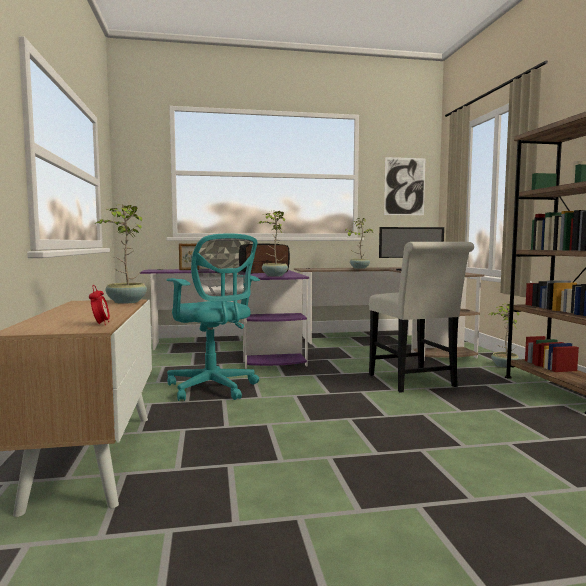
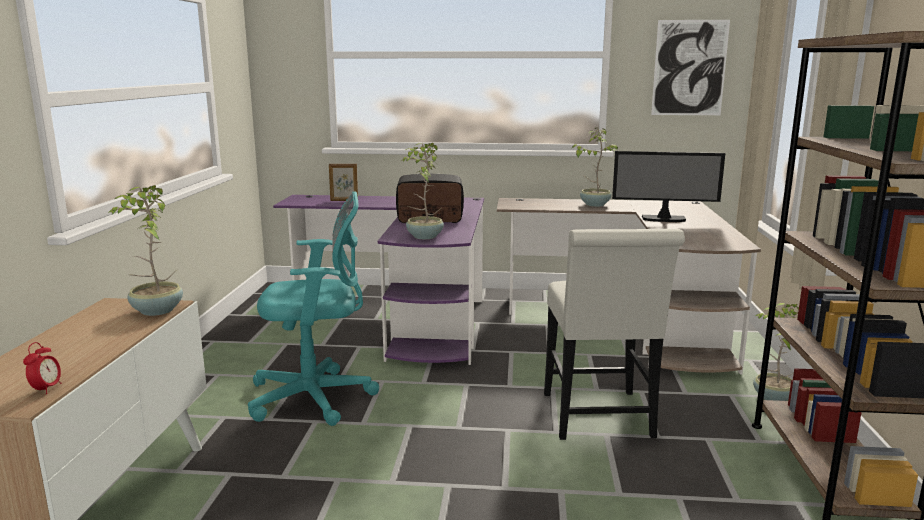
camera: 15 degrees right, 10 degrees up
(213, 388) = (317, 398): turquoise office chair -> turquoise office chair turned 75 degrees counterclockwise

